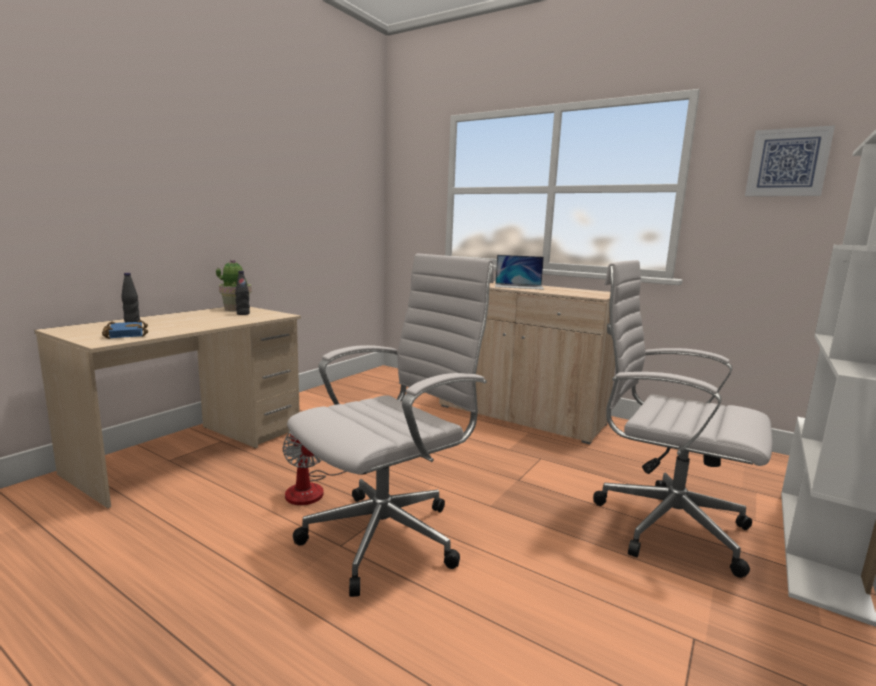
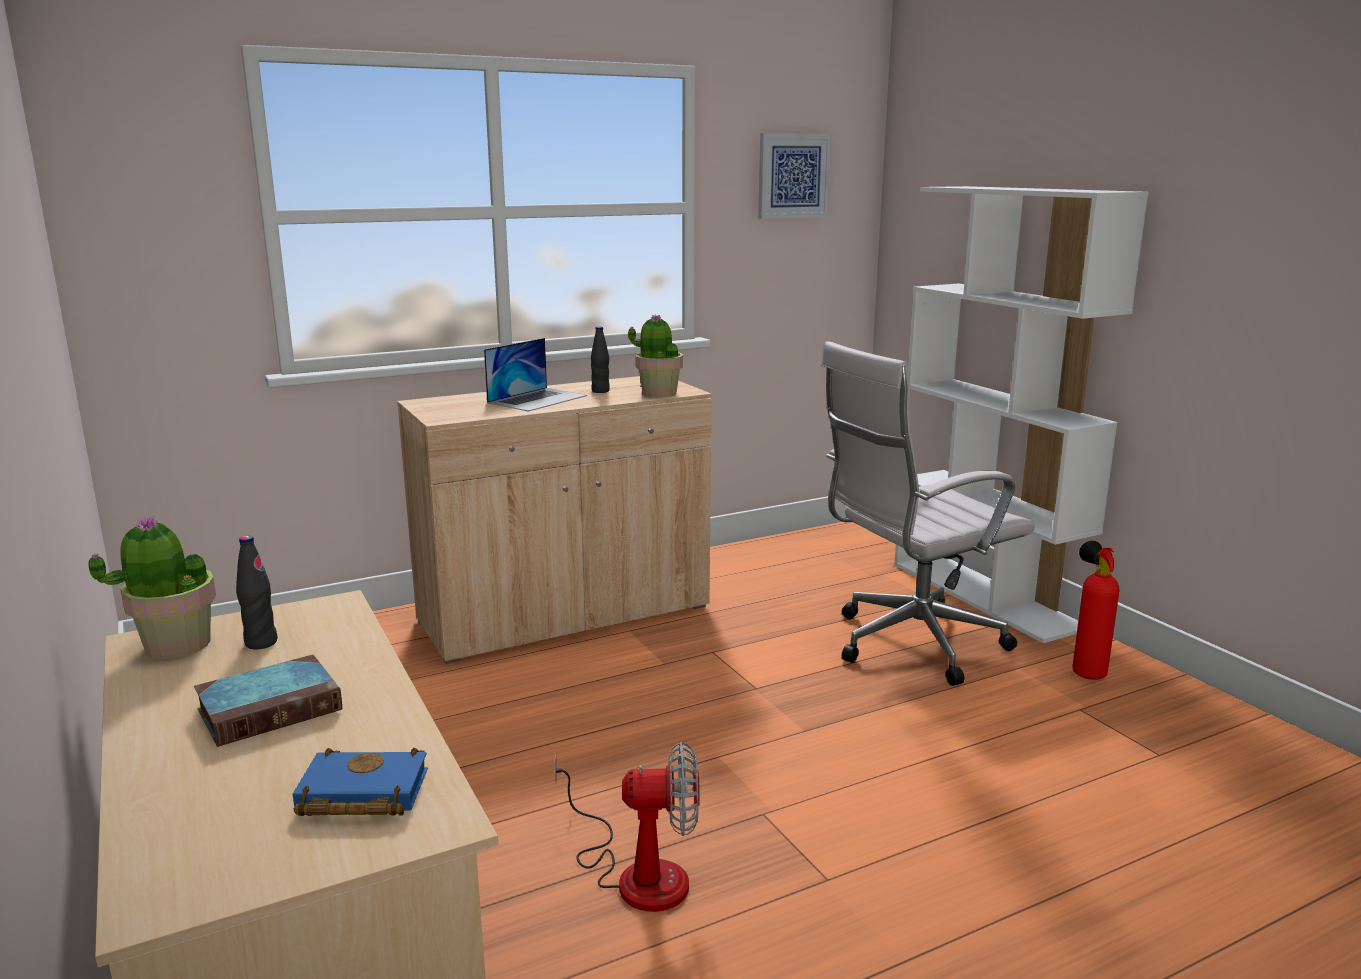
camera: 60 degrees left, 5 degrees up
(132, 321) = (176, 787): black bottle -> black bottle (600, 391)
(190, 320) = (272, 708): none -> book
(389, 535) = (827, 830): white office chair -> none
(579, 294) = (658, 393): none -> potted plant
(777, 634) = (1085, 672): none -> fire extinguisher

